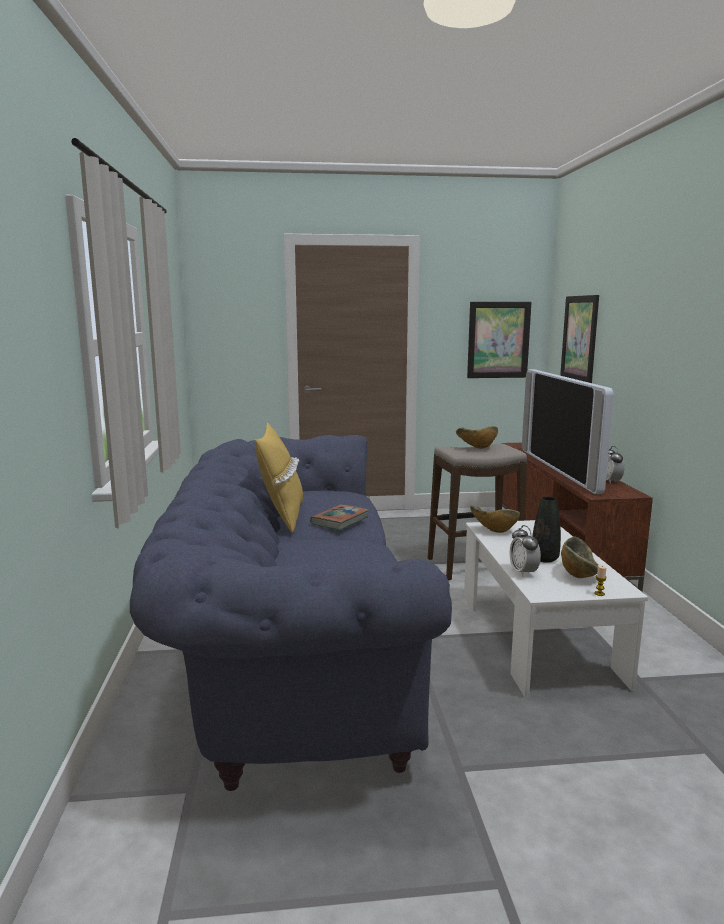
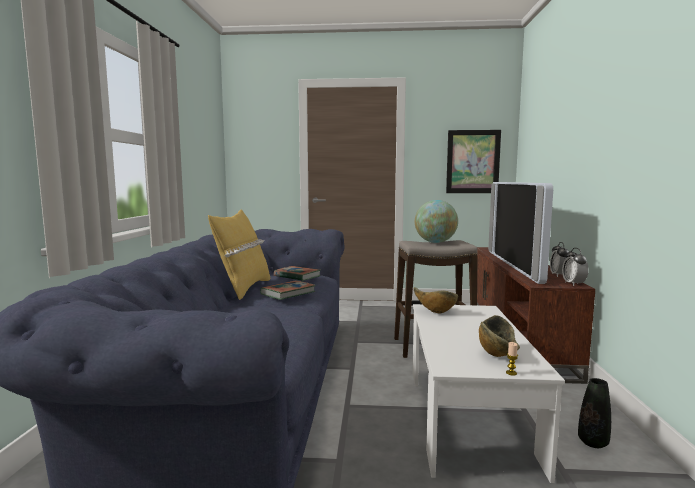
camera: 10 degrees right, 5 degrees down
(330, 496) = (297, 276): none -> book
(477, 448) = (435, 242): bowl -> globe
(523, 572) = (441, 348): alarm clock -> alarm clock (573, 284)
(544, 559) = (470, 337): black vase -> black vase (593, 442)
(579, 338) = (538, 154): picture -> none

